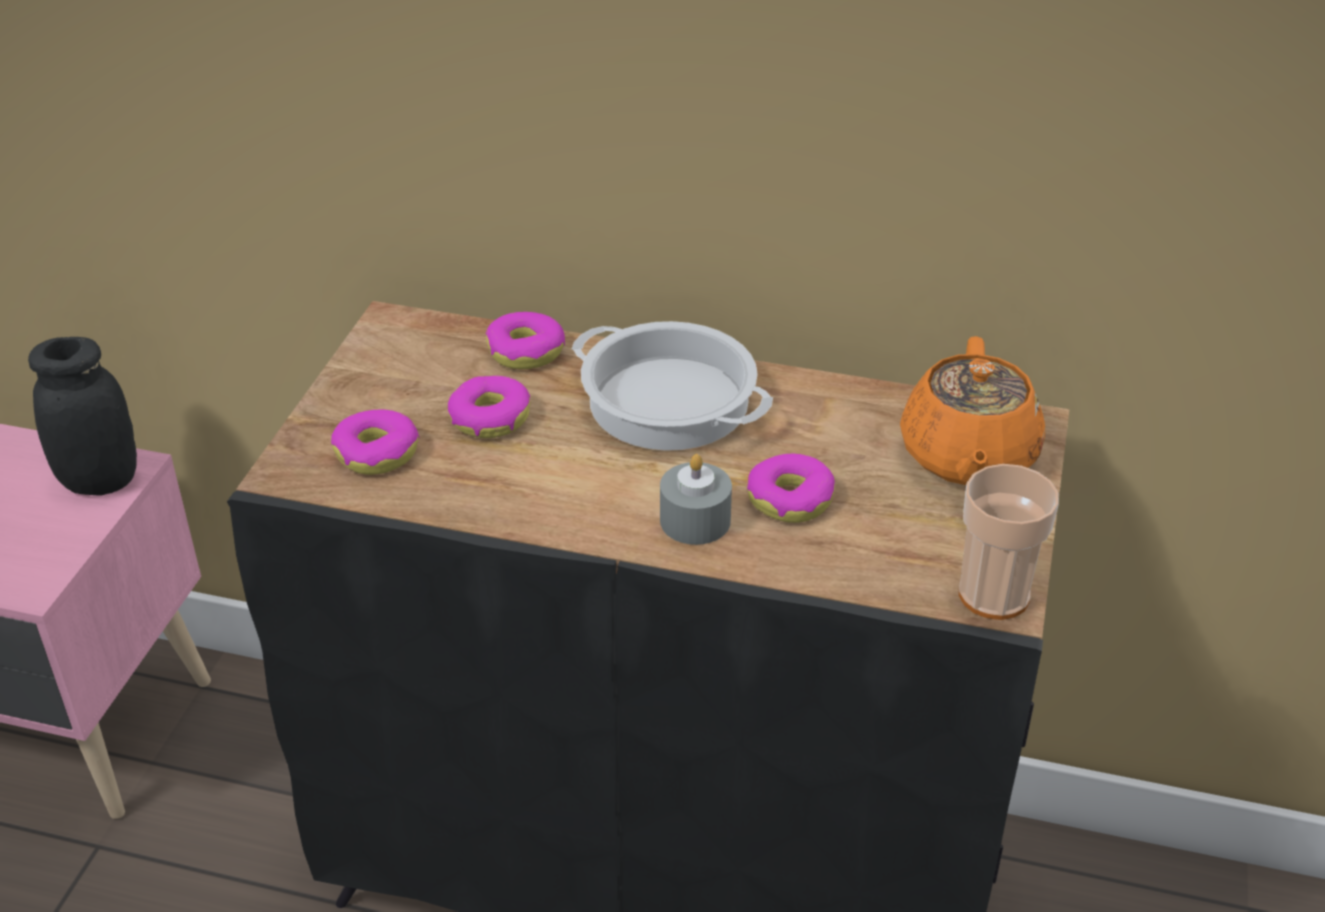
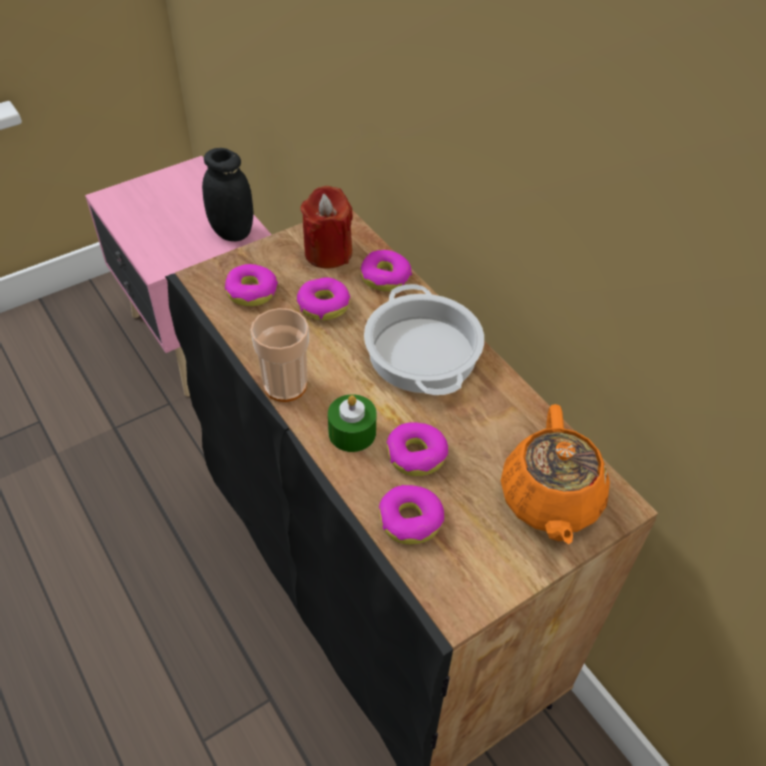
camera: 40 degrees right, 10 degrees up
(419, 362) = (328, 253): none -> red candle
(695, 520) = (352, 432): grey candle -> green candle
(862, 559) = (410, 520): none -> donut
(967, 457) = (550, 500): orange teapot -> orange teapot turned 45 degrees counterclockwise
(993, 595) = (457, 598): cup -> cup (285, 385)

